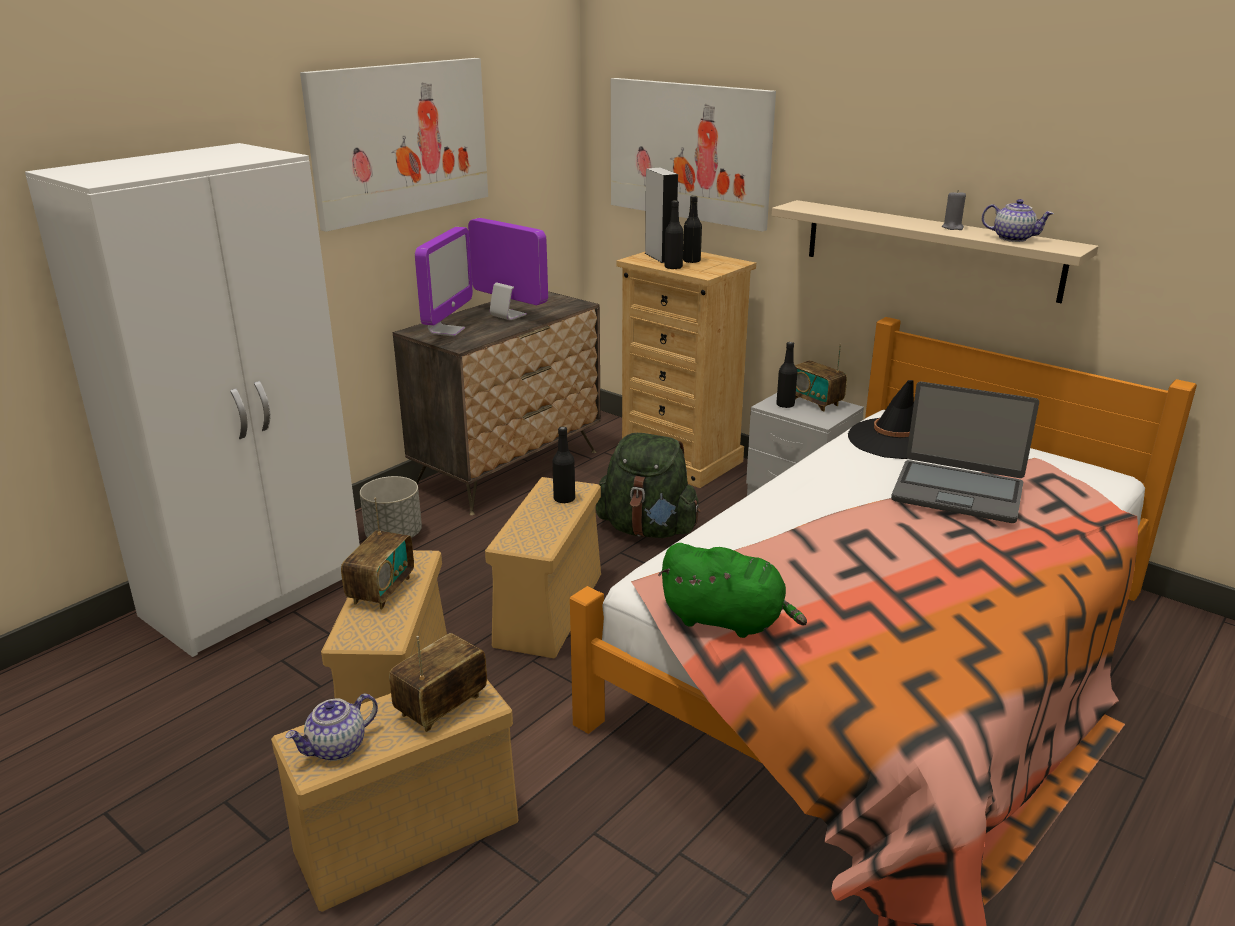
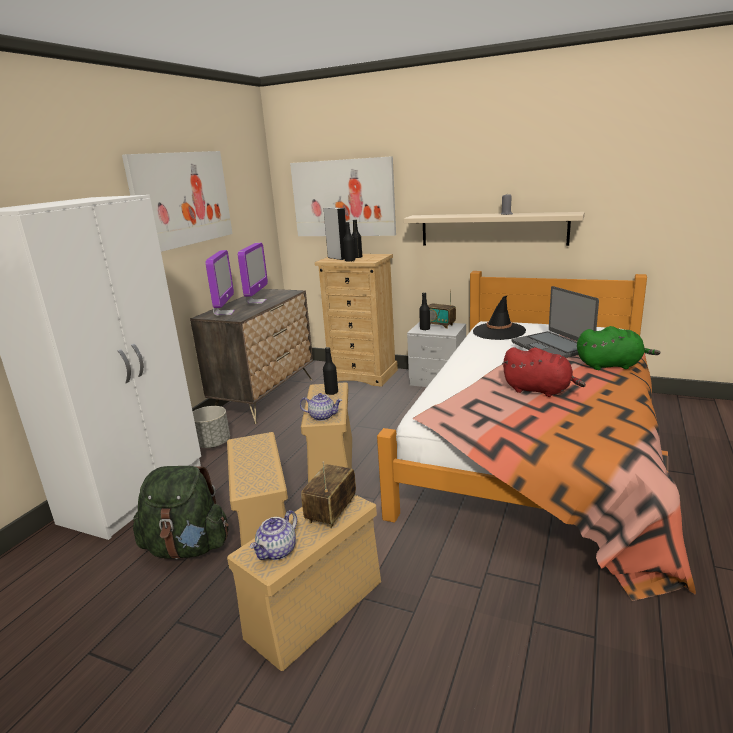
camera: 15 degrees left, 5 degrees down
(381, 590) = (249, 459): radio -> none
(508, 316) = (256, 302): monitor -> monitor turned 75 degrees clockwise
(648, 529) = (365, 411): green backpack -> green backpack (187, 547)
(727, 621) = (482, 425): green plush toy -> green plush toy (611, 365)
(870, 576) = (539, 390): none -> red plush toy
(957, 492) = (552, 346): laptop -> laptop turned 60 degrees clockwise
(1013, 238) = (541, 214): teapot -> teapot (322, 416)

